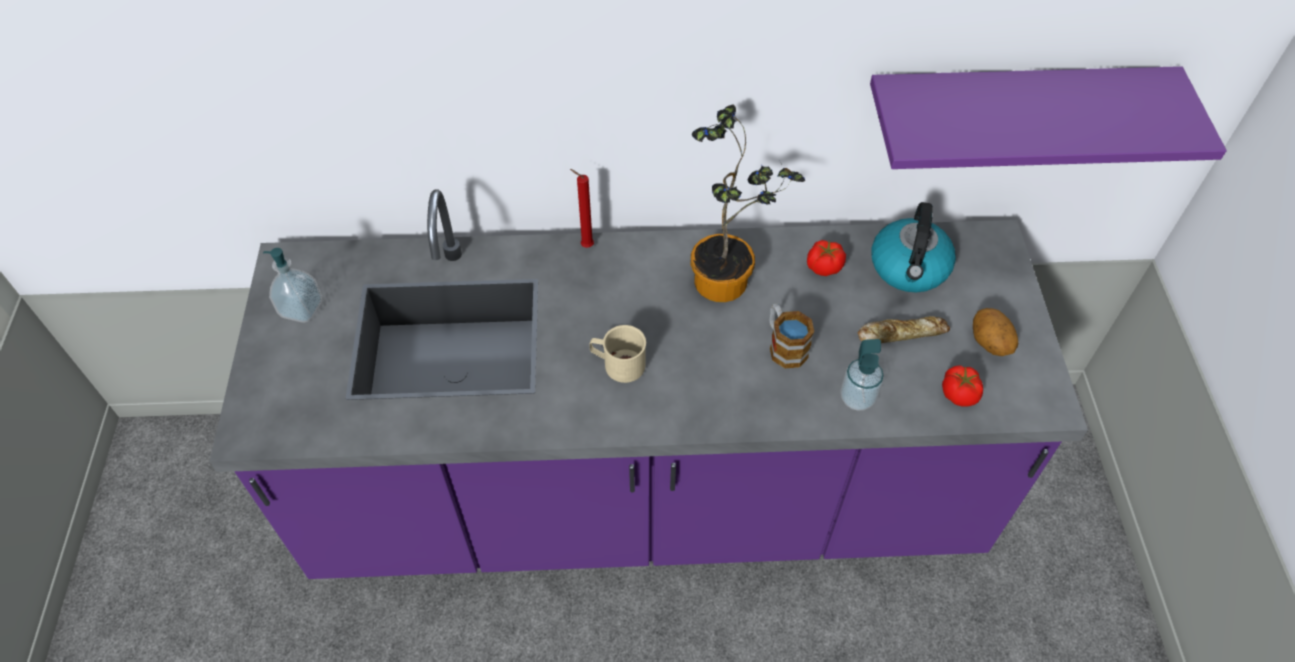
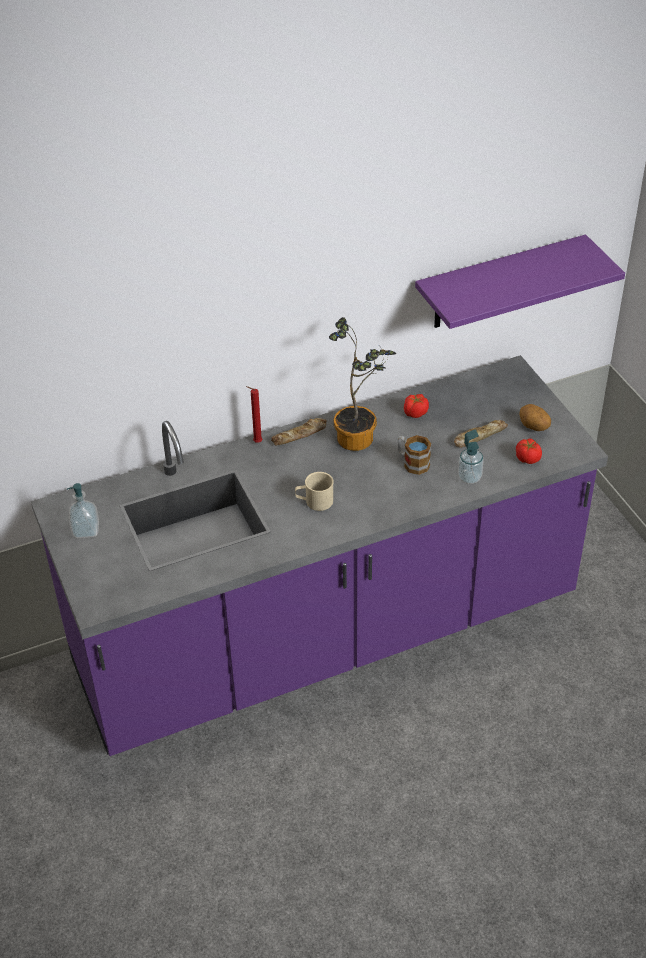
camera: 20 degrees left, 10 degrees down
(648, 253) = (300, 435): none -> bread
(909, 268) = (468, 399): kettle -> none

